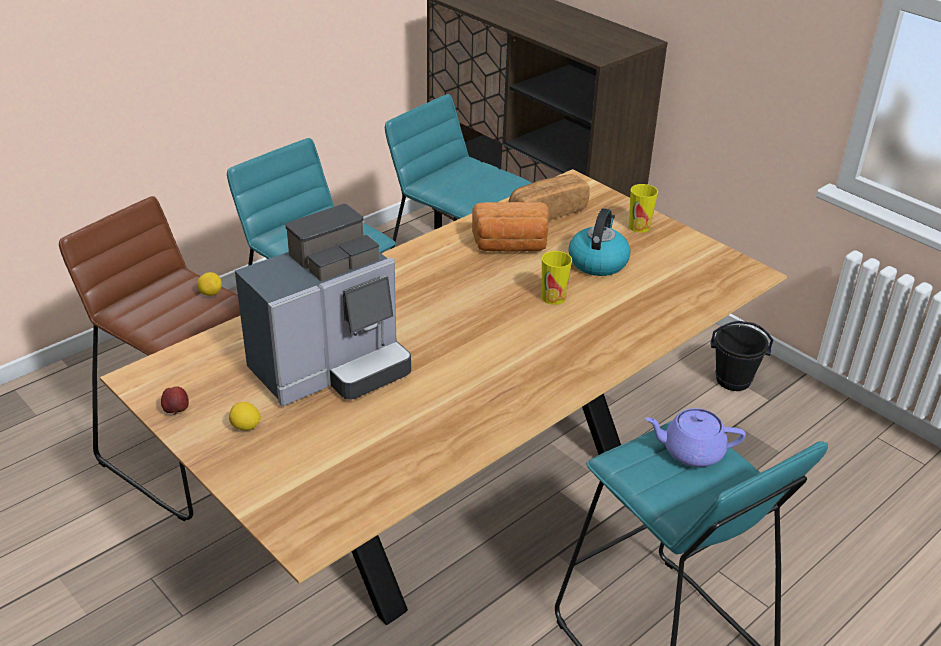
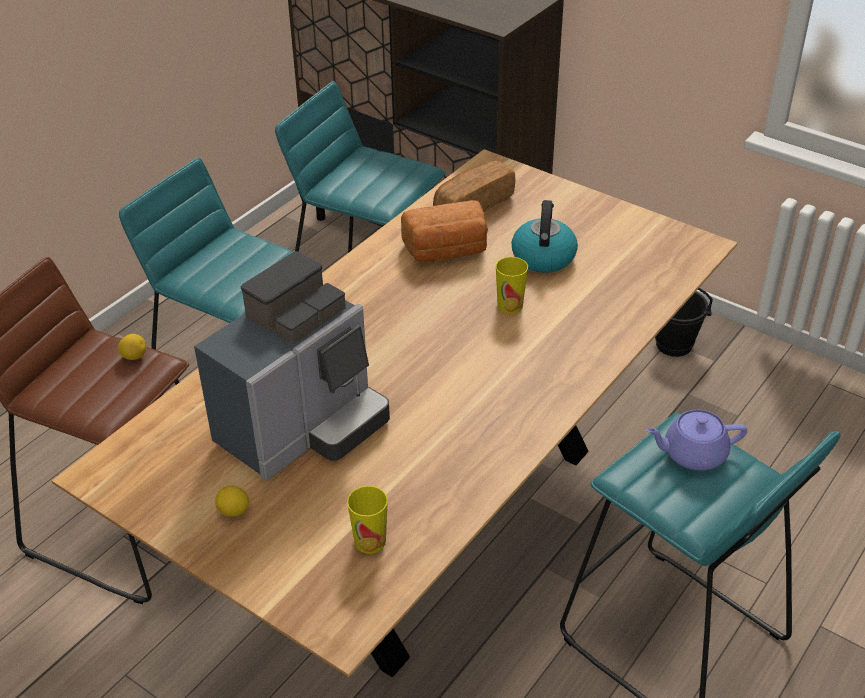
camera: 10 degrees left, 5 degrees up
(176, 411) = (152, 506): apple -> none
(639, 227) = (573, 208): cup -> cup (370, 541)

